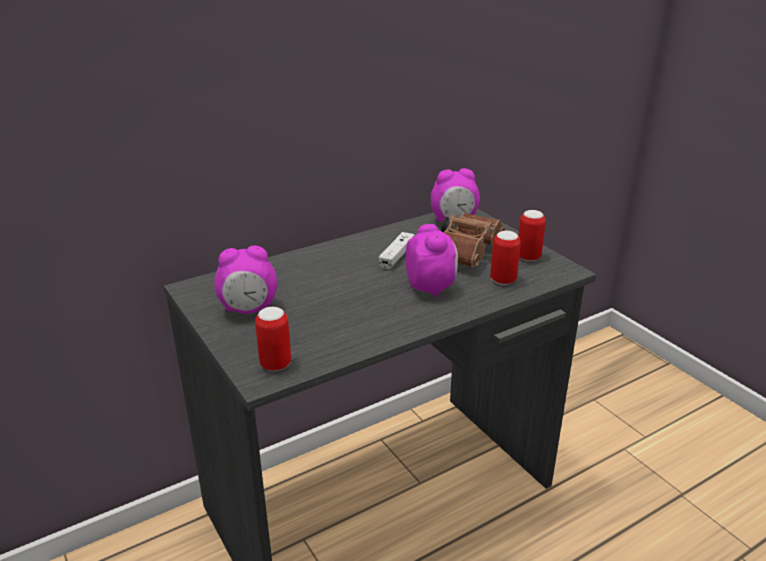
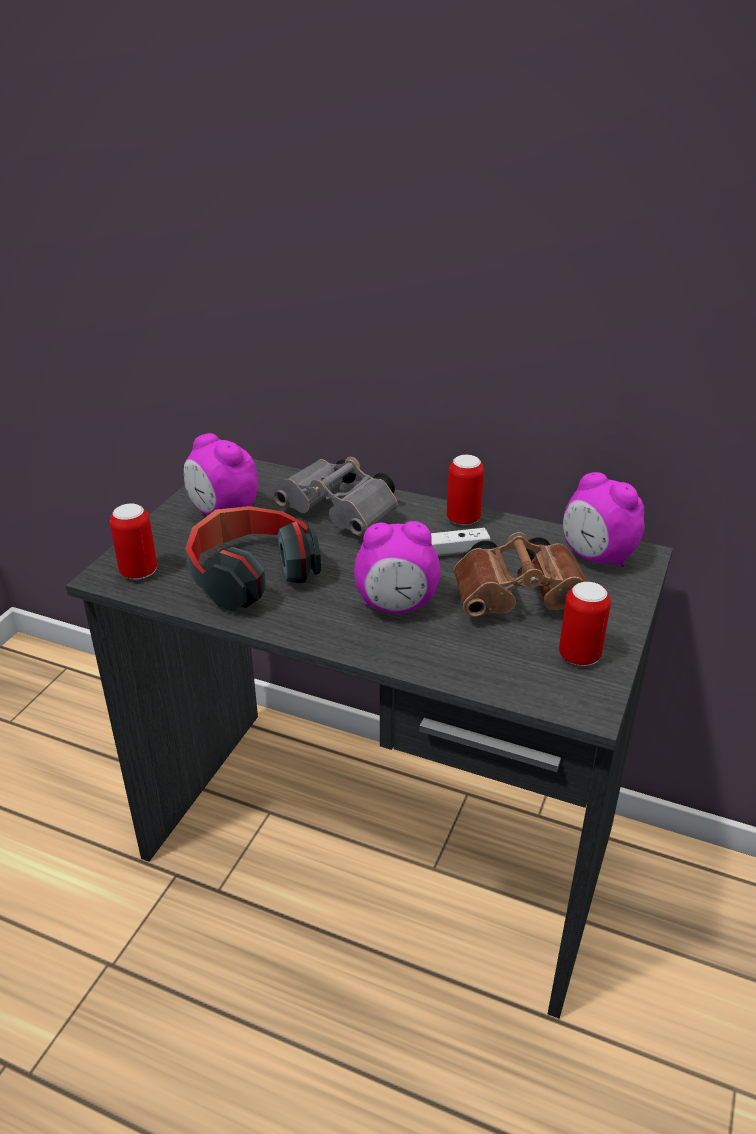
camera: 55 degrees right, 5 degrees up
(314, 271) = (342, 516): none -> grey binoculars
(336, 322) = (251, 574): none -> headphones
(431, 288) = (396, 606): alarm clock -> alarm clock turned 45 degrees clockwise
(503, 280) = (483, 656): can -> can (463, 519)

